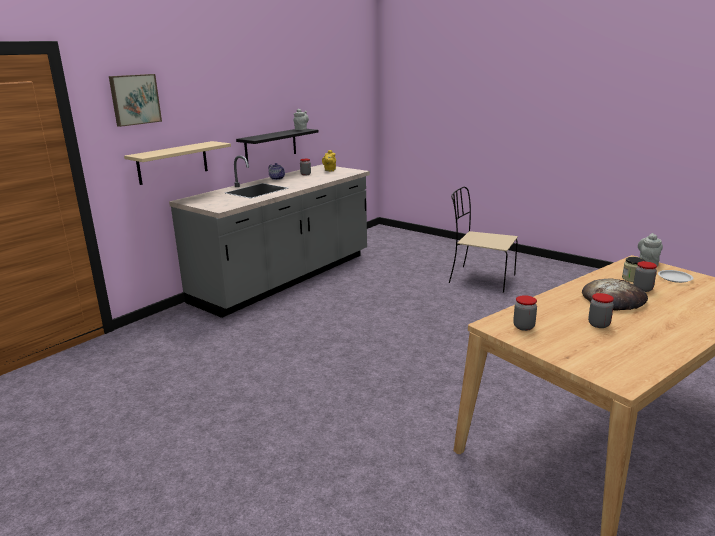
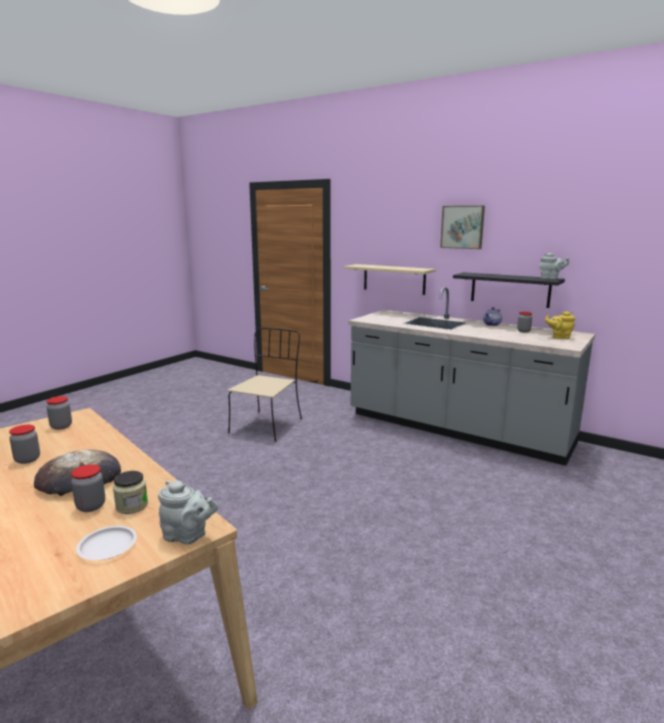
camera: 85 degrees right, 5 degrees down
(134, 99) = (372, 222): picture -> picture (462, 227)
(480, 279) = (544, 571): beige chair -> beige chair (267, 425)

